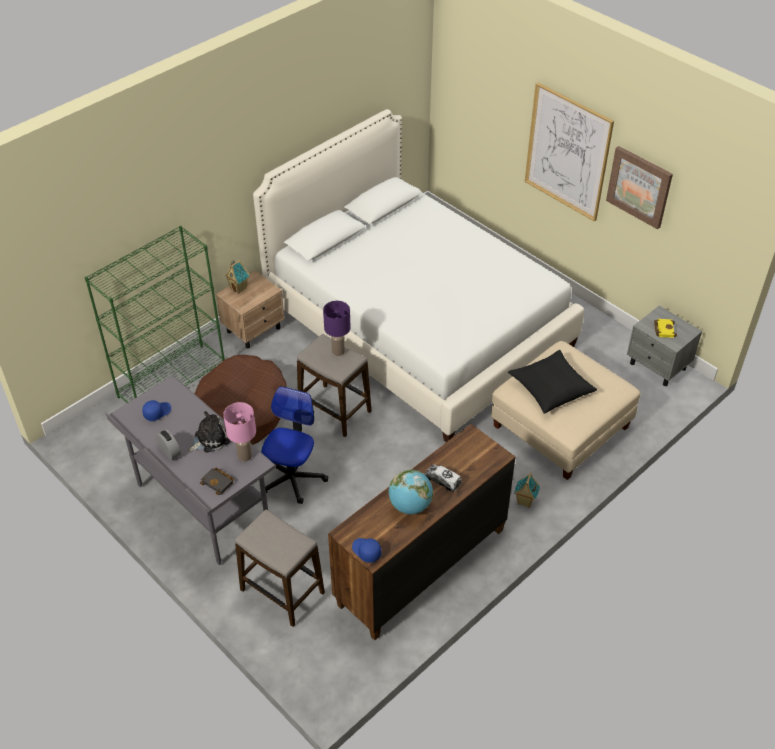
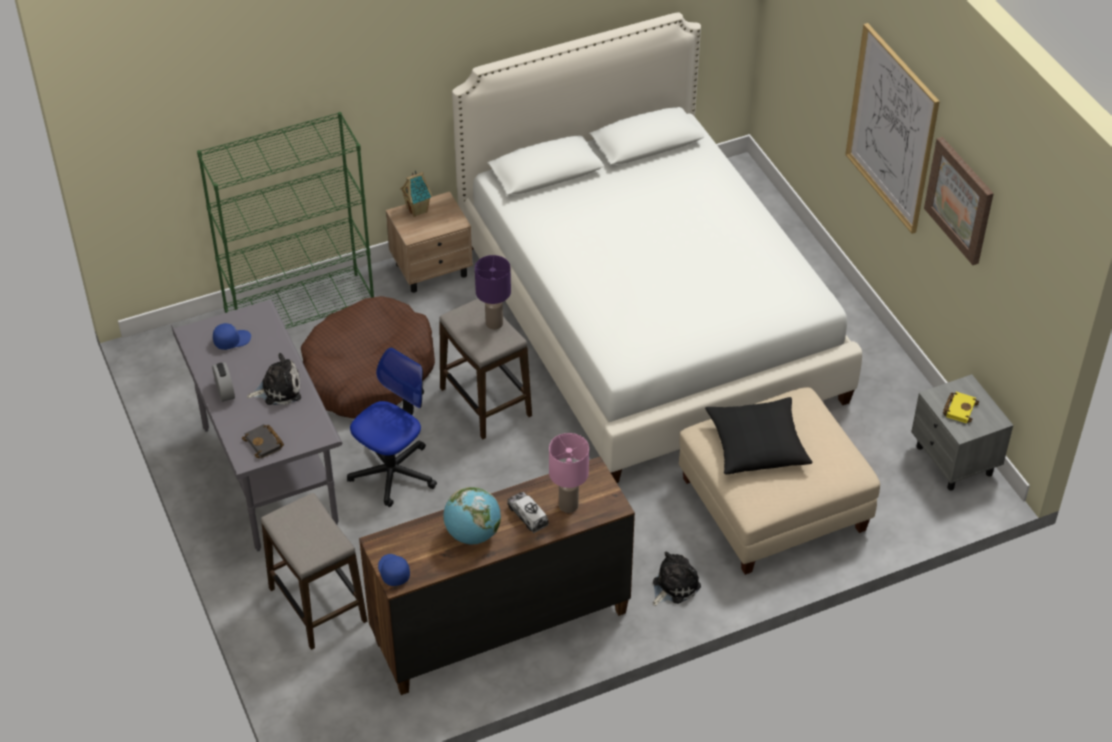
camera: 20 degrees right, 0 degrees up
(244, 456) = (309, 420): pink table lamp -> pink table lamp (567, 505)
(524, 502) = (673, 586): toy house -> plush toy

